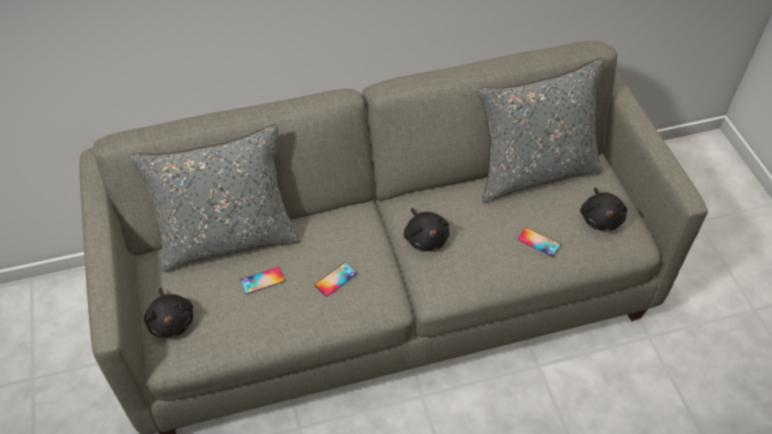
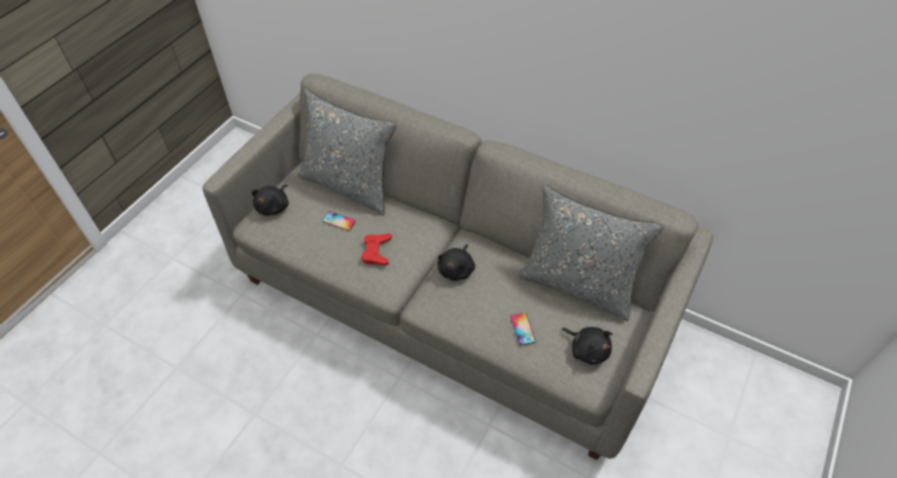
camera: 45 degrees right, 0 degrees up
(336, 279) = (376, 251): phone -> red game controller
(600, 218) = (587, 349): black plush toy -> black plush toy turned 90 degrees counterclockwise

